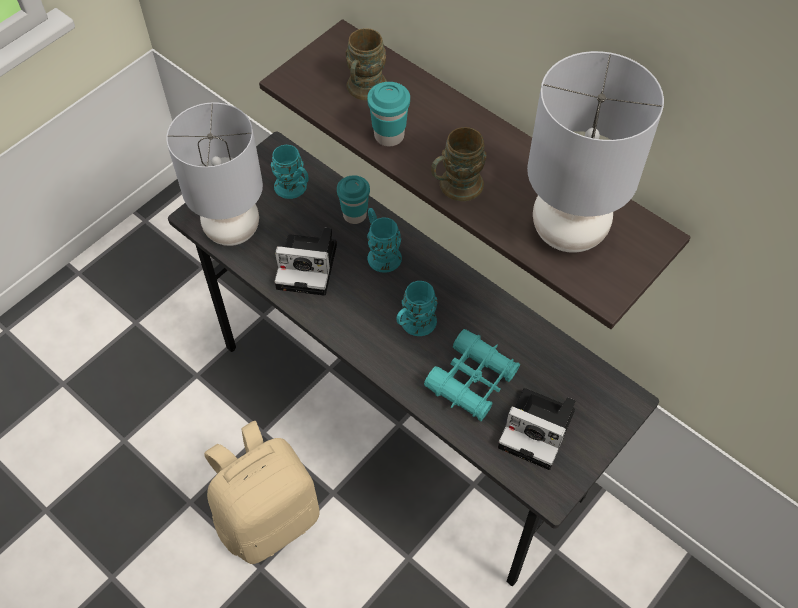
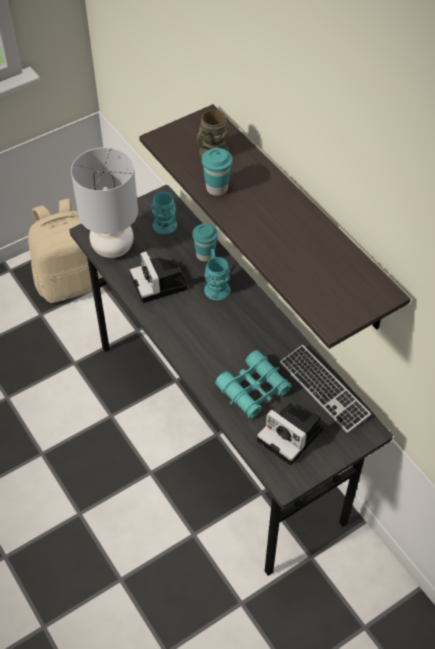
camera: 15 degrees right, 5 degrees down
(268, 517) = (96, 478): beige backpack -> beige backpack (70, 282)
(310, 266) = (160, 284): camera -> camera turned 45 degrees clockwise
(414, 325) = (223, 341): turquoise mug -> none
(454, 188) = (250, 232): brown mug -> none
(557, 359) = (323, 389): none -> keyboard
(567, 230) = (321, 275): grey table lamp -> none

